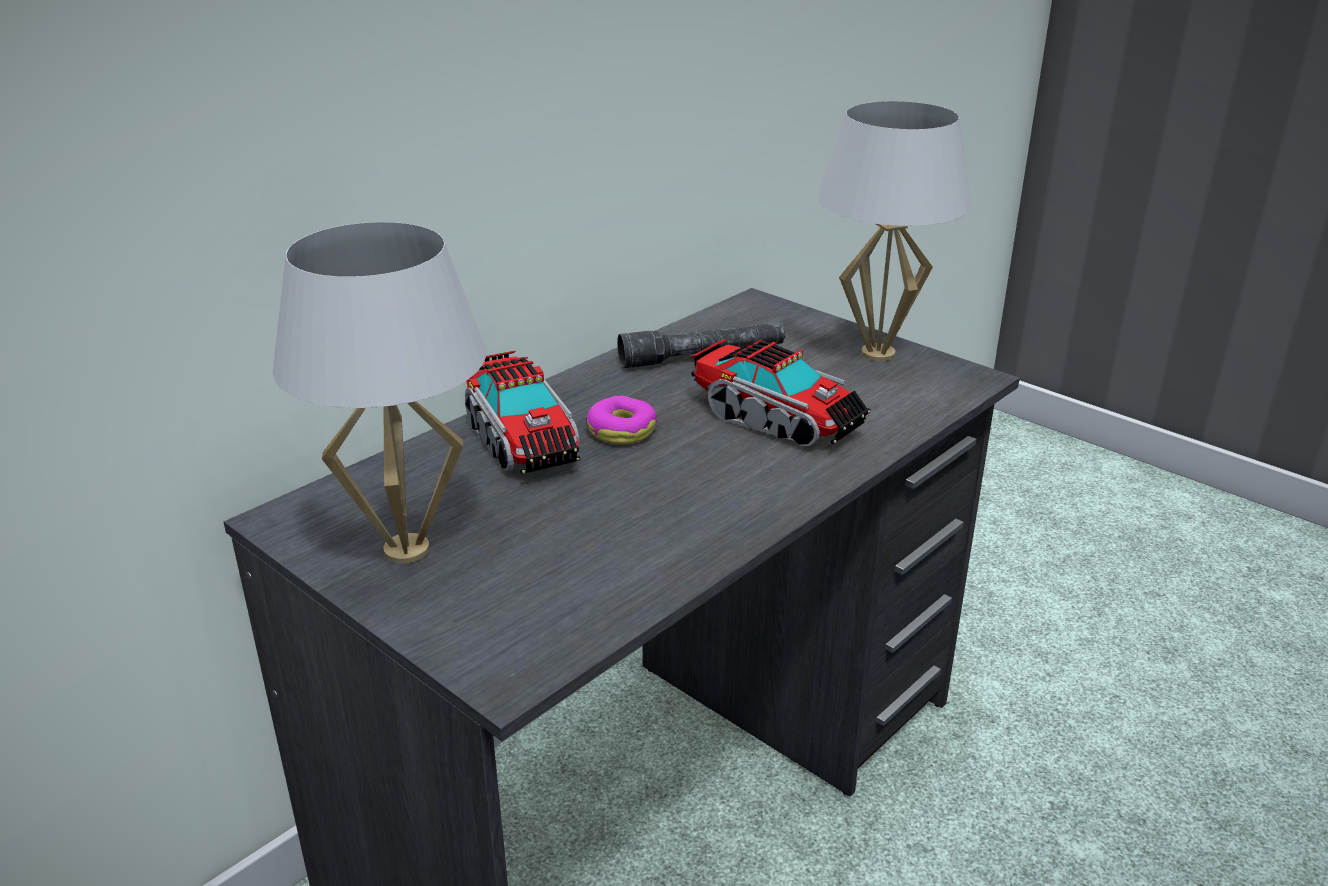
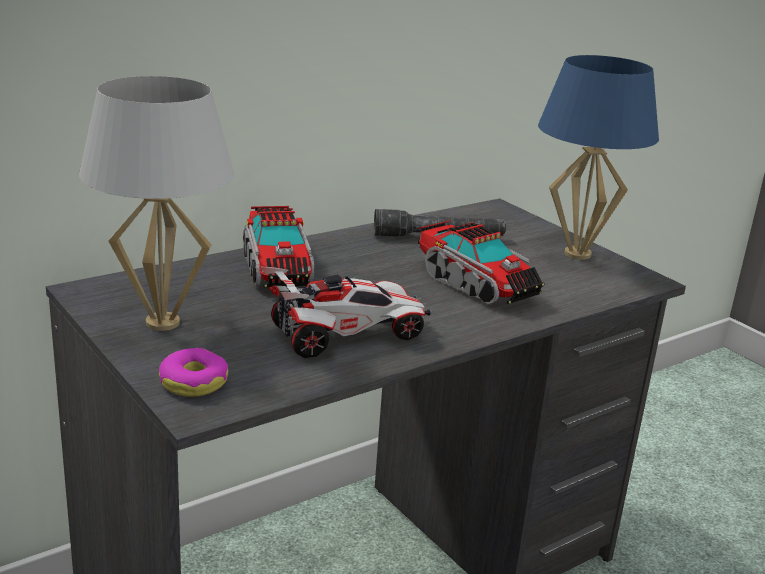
camera: 10 degrees right, 5 degrees down
(621, 431) = (354, 274): donut -> donut (193, 382)
(650, 524) = (346, 335): none -> toy car
(878, 354) = (578, 254): white table lamp -> blue table lamp

